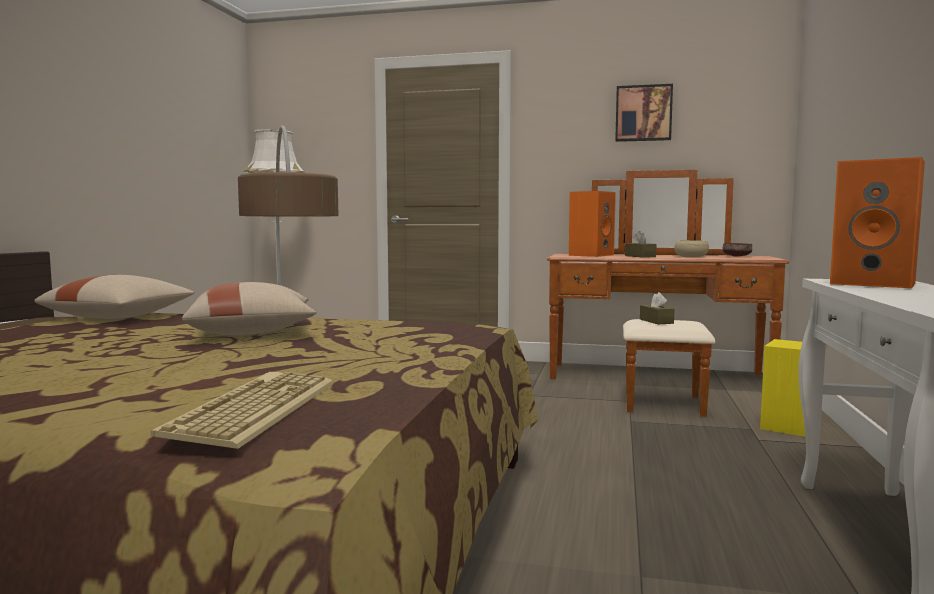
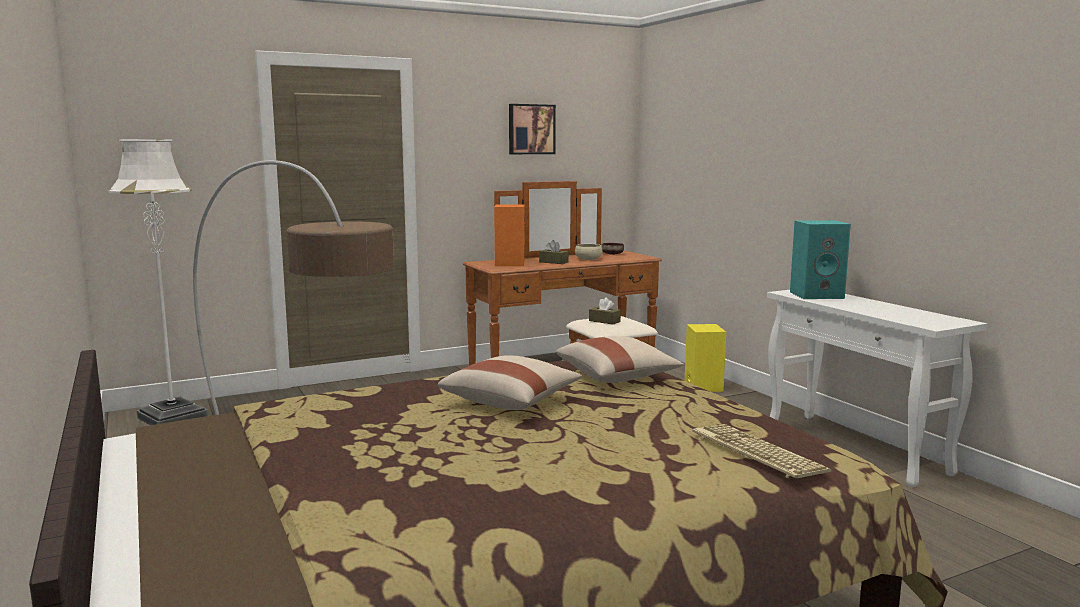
camera: 40 degrees left, 5 degrees up
(120, 318) = (308, 413): beige pillow -> beige pillow (617, 377)
(875, 283) = (817, 295): orange speaker -> turquoise speaker

